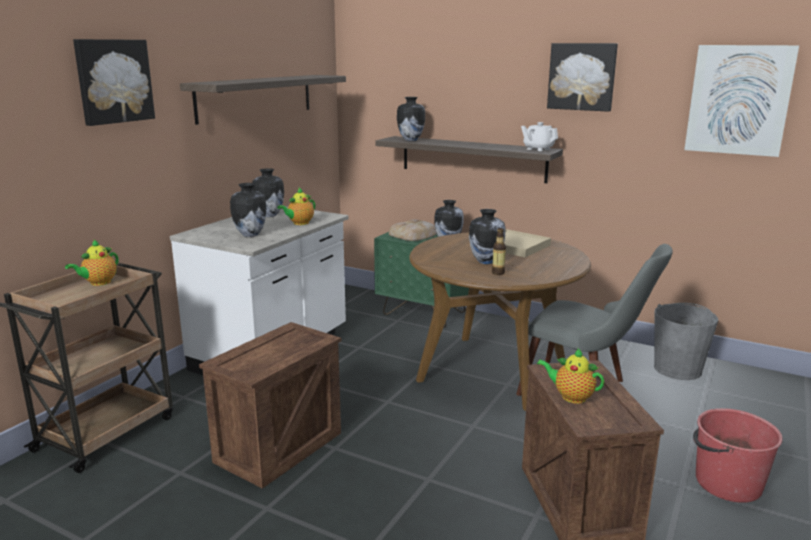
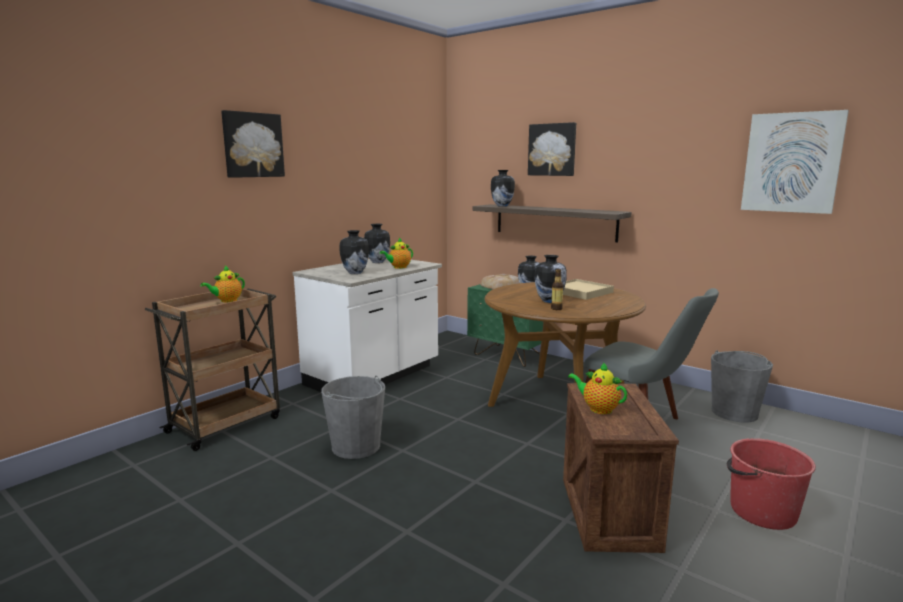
camera: 10 degrees right, 5 degrees down
(256, 97) = (374, 167): shelf -> none
(279, 448) = (356, 446): crate -> grey bucket
(538, 149) = (608, 211): white teapot -> none
(582, 76) = (648, 148): picture -> picture (552, 149)

